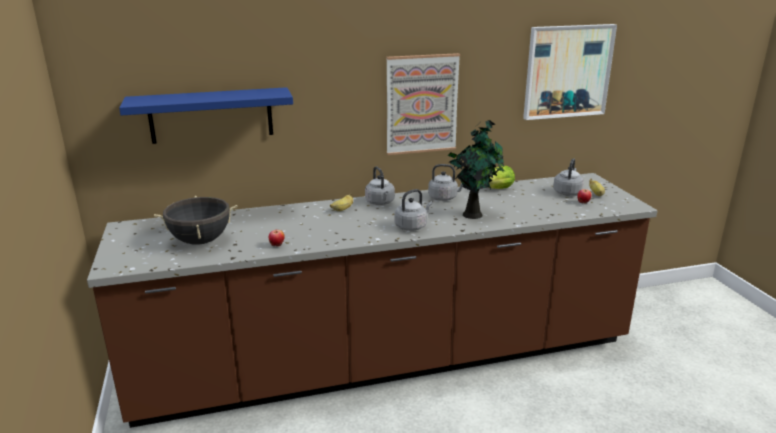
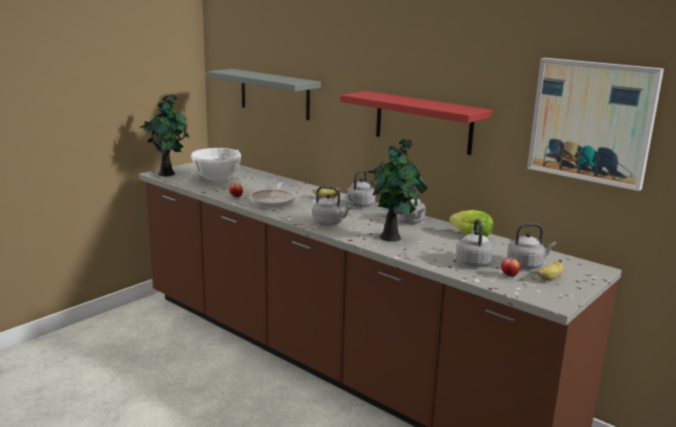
camera: 55 degrees right, 5 degrees down
(124, 261) = (168, 173): none -> potted plant
(201, 241) = (217, 180): black cooking pot -> white cooking pot
(211, 115) = (274, 94): blue shelf -> grey shelf
(318, 232) = (273, 201): none -> frying pan
(421, 104) = (423, 122): picture -> red shelf
(548, 205) = (472, 262): none -> grey kettle

